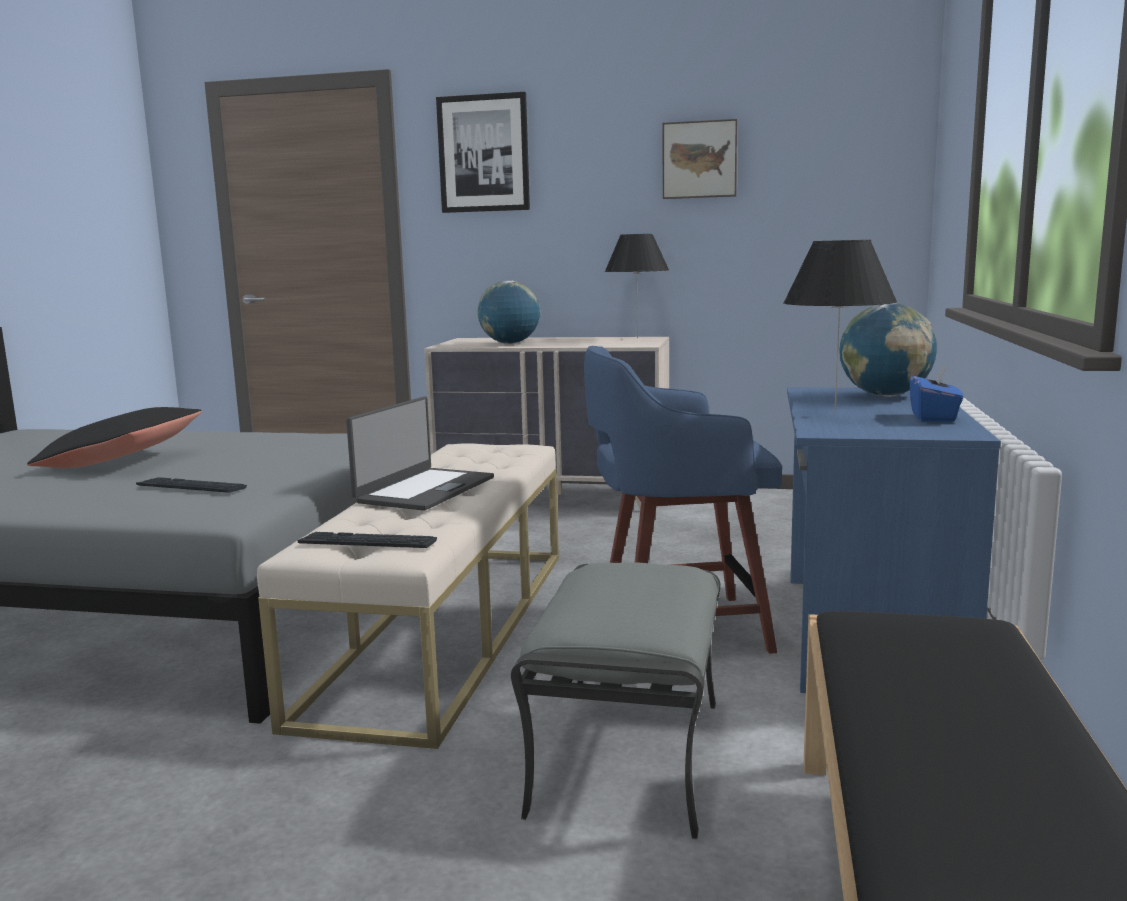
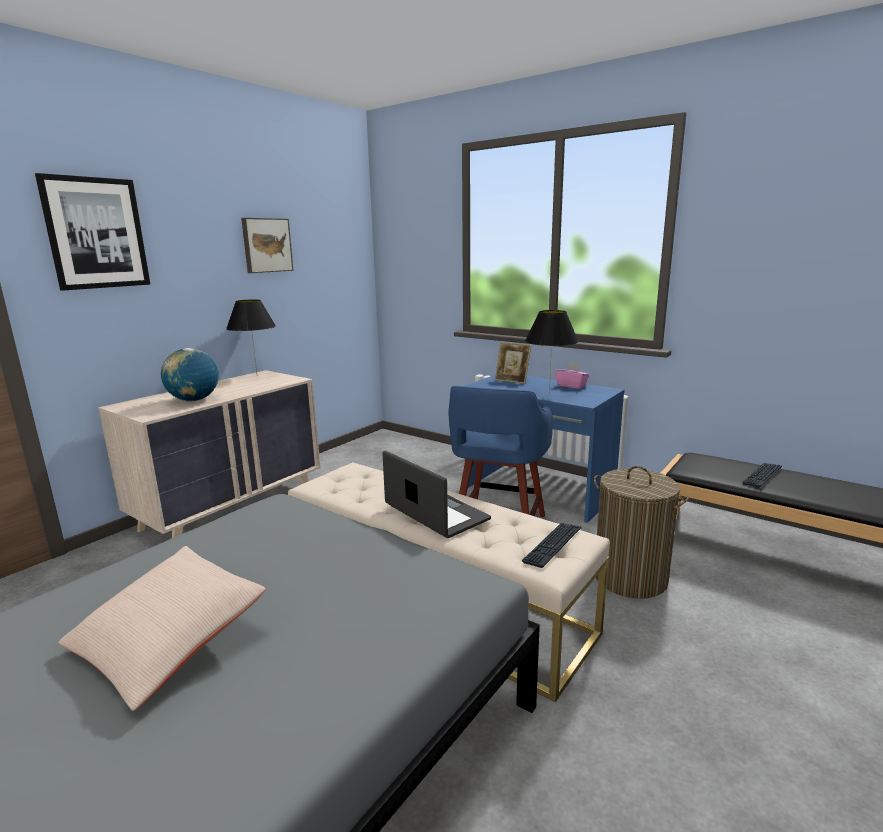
camera: 65 degrees left, 5 degrees up
(121, 460) = (168, 641): black pillow -> beige pillow
(191, 487) = (361, 598): keyboard -> keyboard (762, 475)
(631, 756) = (630, 578): grey ottoman -> laundry basket
(885, 396) = (512, 381): globe -> picture frame
(934, 417) = (571, 386): blue tissue box -> pink tissue box

